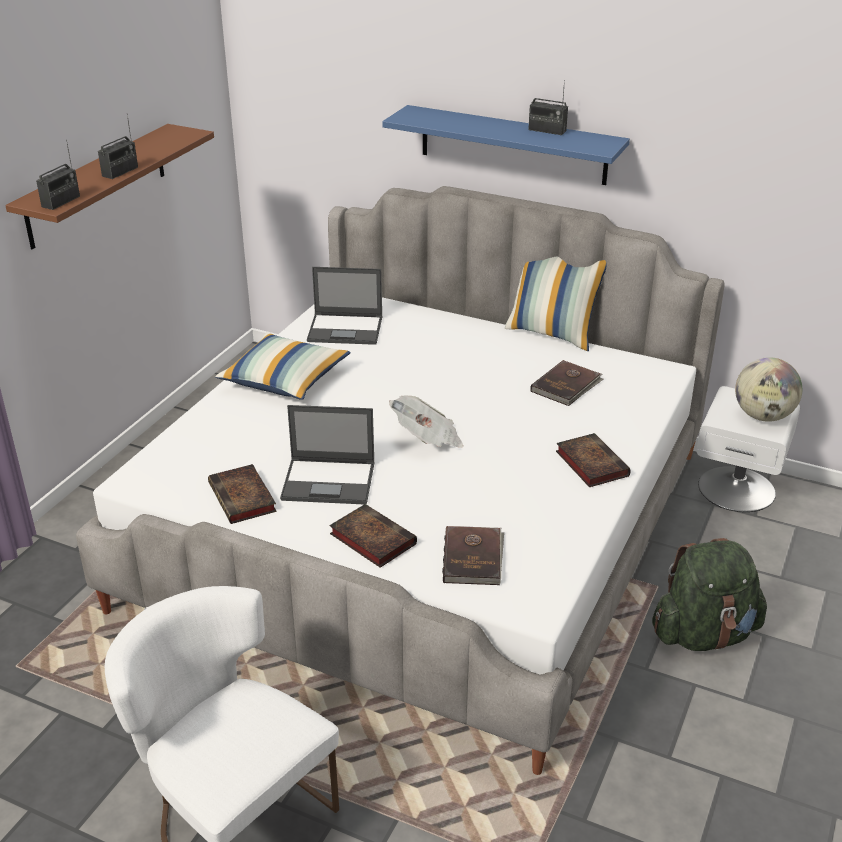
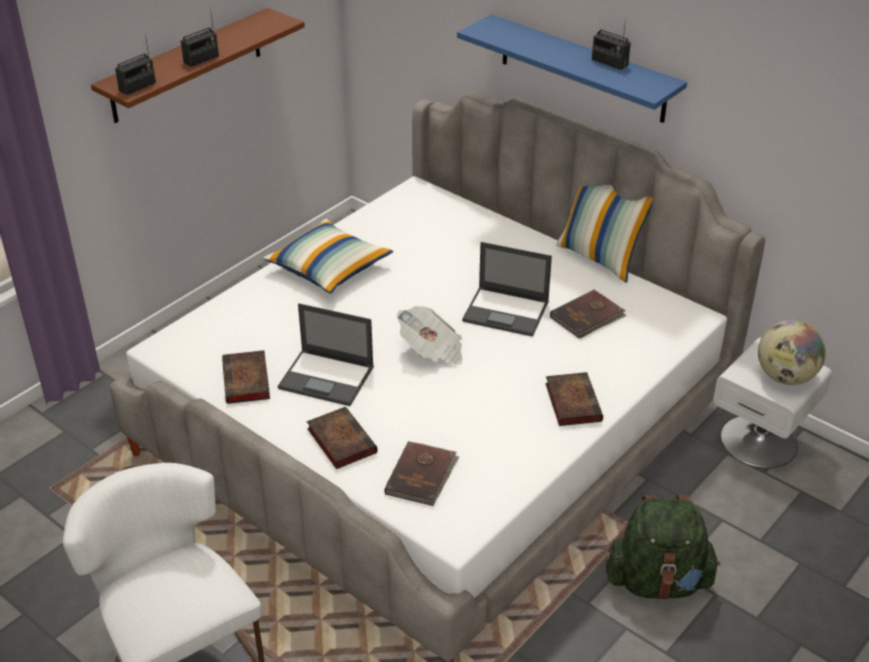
camera: 15 degrees right, 5 degrees up
(346, 329) = (406, 224): laptop -> laptop (507, 312)

